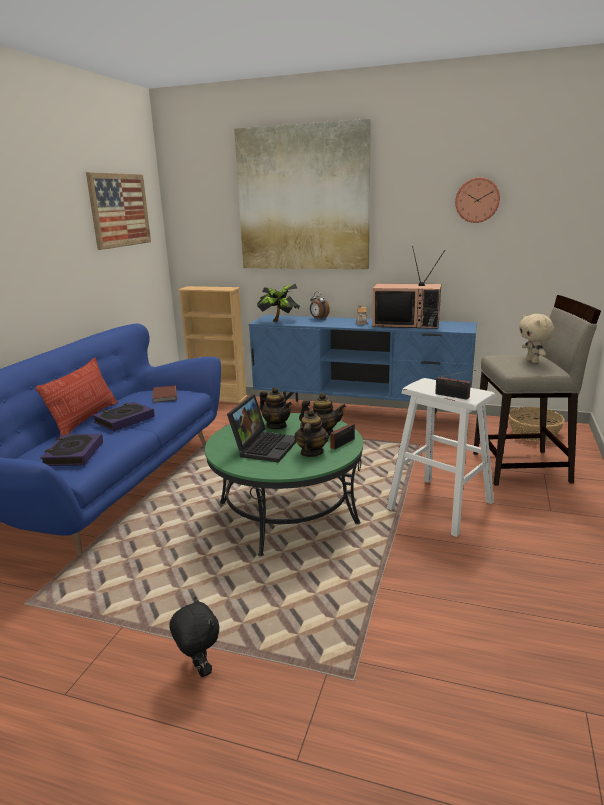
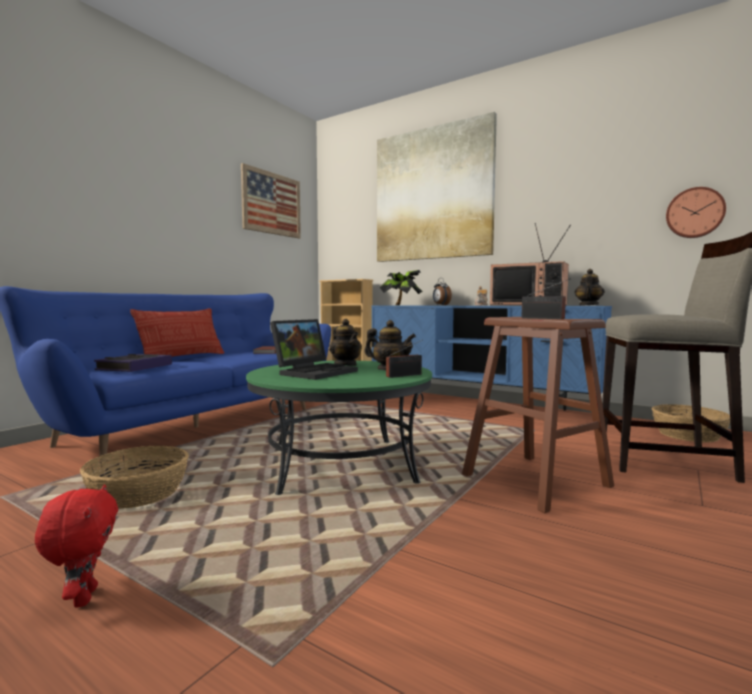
camera: 15 degrees right, 15 degrees down
(124, 420) = (212, 358): book -> none
(144, 577) = (137, 494): none -> basket
(198, 669) = (83, 597): black plush toy -> red plush toy
(311, 452) = (360, 377): teapot -> teapot (588, 305)
(440, 505) = (535, 481): white stool -> brown stool
(477, 200) = (607, 175): wall clock -> wall clock (694, 213)
(532, 361) = (671, 314): beige plush toy -> none

